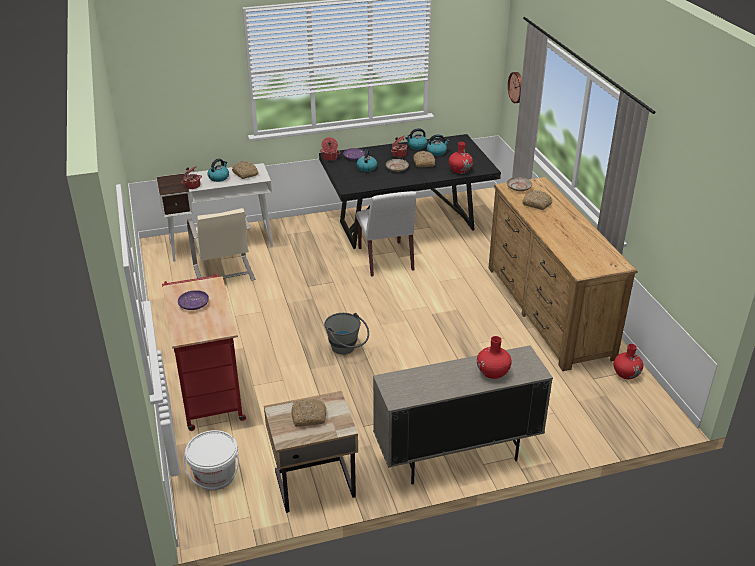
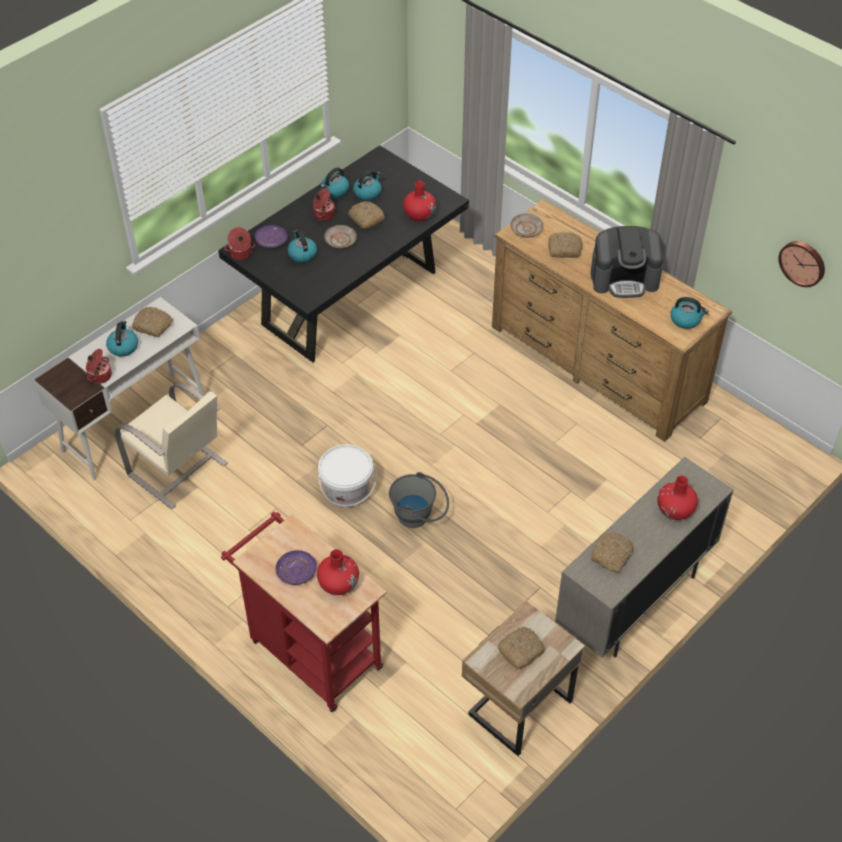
camera: 30 degrees left, 15 degrees up
(215, 476) = (408, 752): white bucket -> white bucket (347, 491)
(386, 259) = (364, 363): white chair -> none
(419, 380) = (612, 555): none -> bread
(517, 87) = (443, 73): wall clock -> wall clock (803, 262)
(567, 230) = (624, 278): none -> coffee machine
(594, 264) = (686, 320): none -> kettle
(626, 374) = (727, 417): red vase -> red vase (338, 584)

